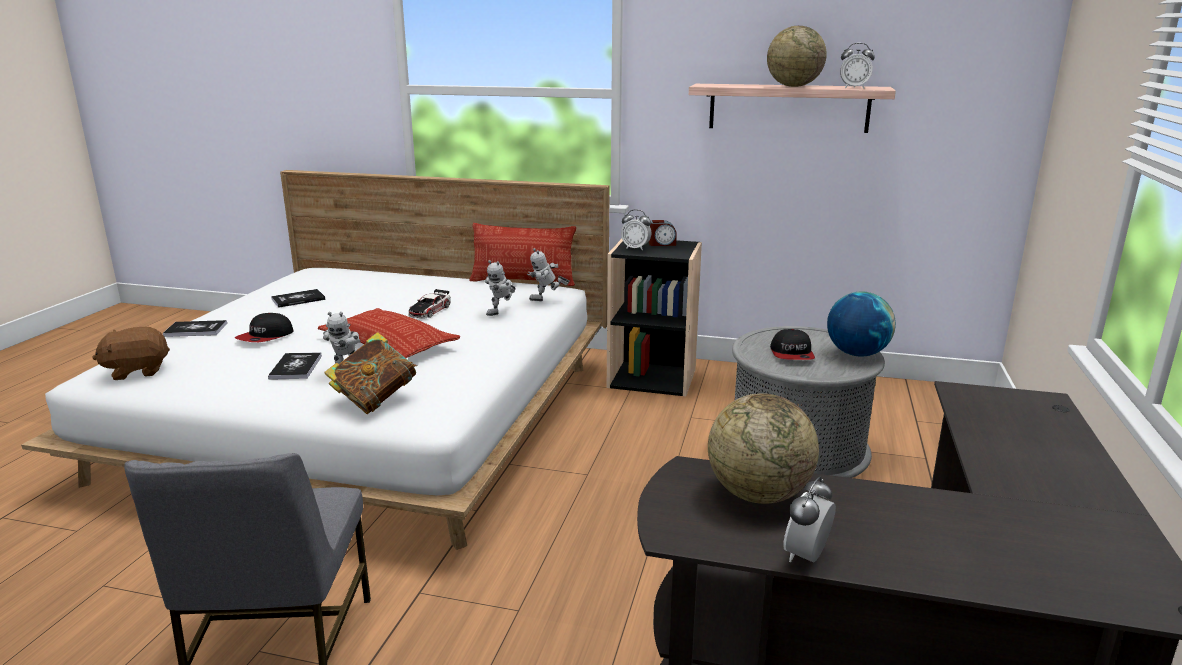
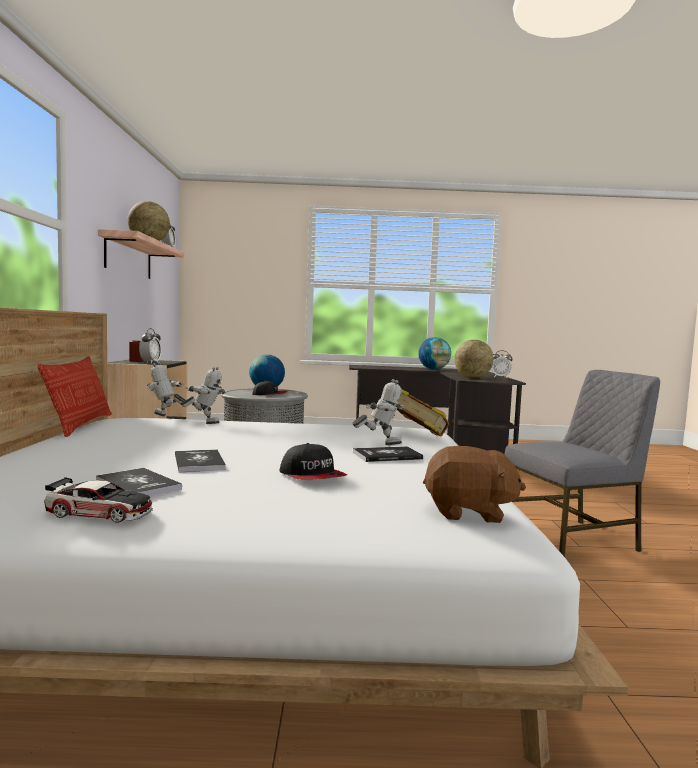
camera: 105 degrees left, 15 degrees down
(137, 371) = (469, 513): brown plush toy -> brown plush toy turned 45 degrees counterclockwise
(195, 330) = (302, 516): book -> book (199, 462)
(265, 337) = (312, 476): cap -> cap turned 45 degrees clockwise
(389, 343) = (305, 439): pillow -> none
(430, 311) = (200, 436): toy car -> toy car (100, 512)
(547, 300) = (165, 416): toy robot -> toy robot turned 150 degrees clockwise
(1041, 497) = (433, 369): none -> globe

